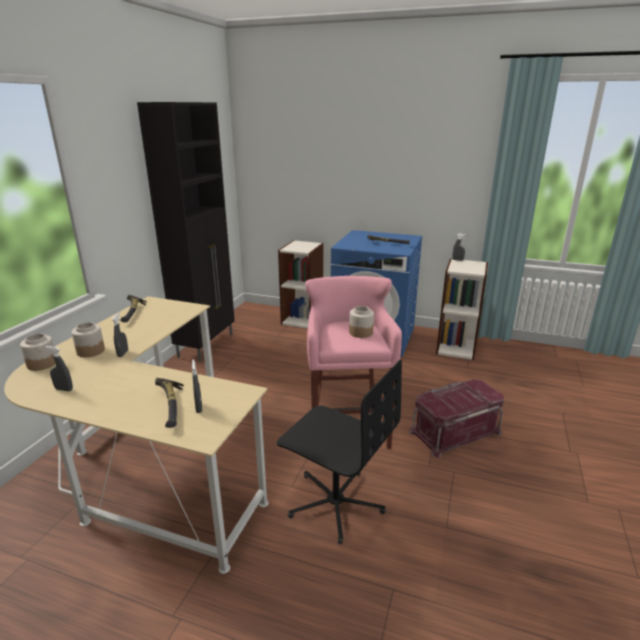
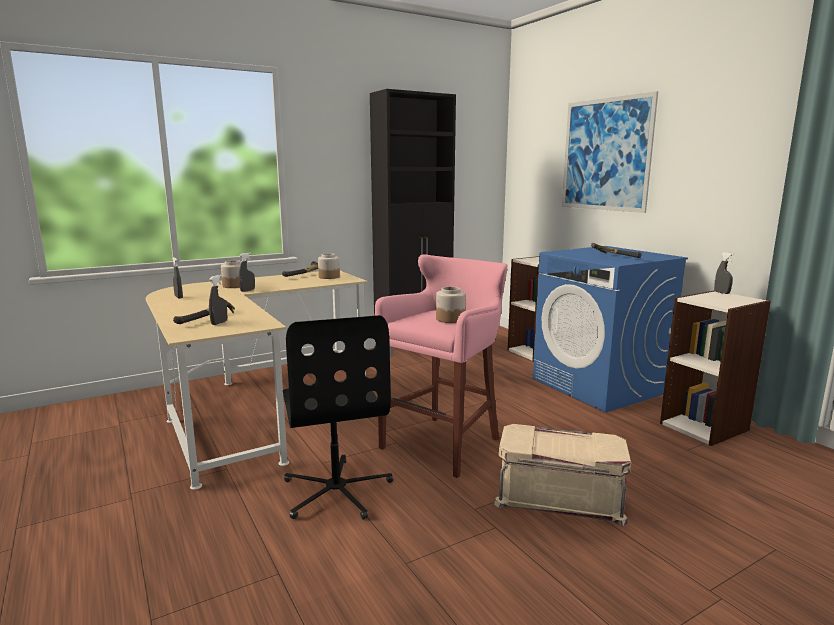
camera: 40 degrees right, 10 degrees down
(42, 363) = (198, 285): jar -> jar (329, 277)
(344, 157) = (605, 155): none -> picture
(454, 431) = (559, 496): red storage box -> beige storage box

